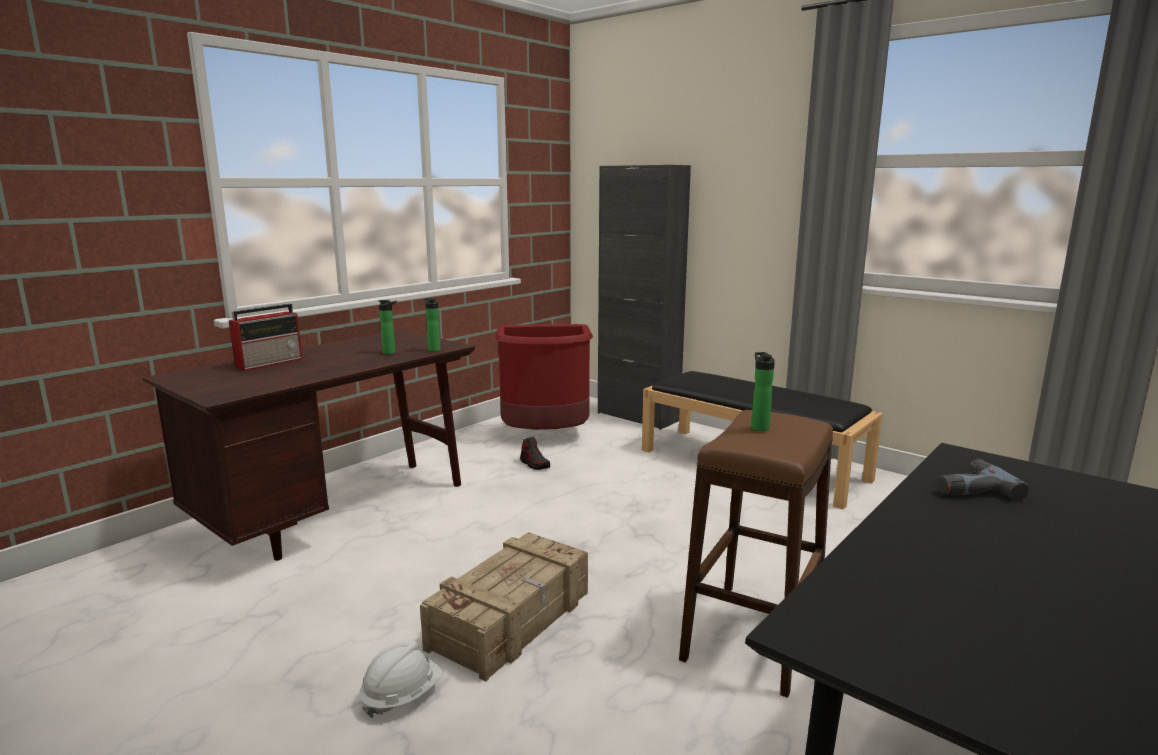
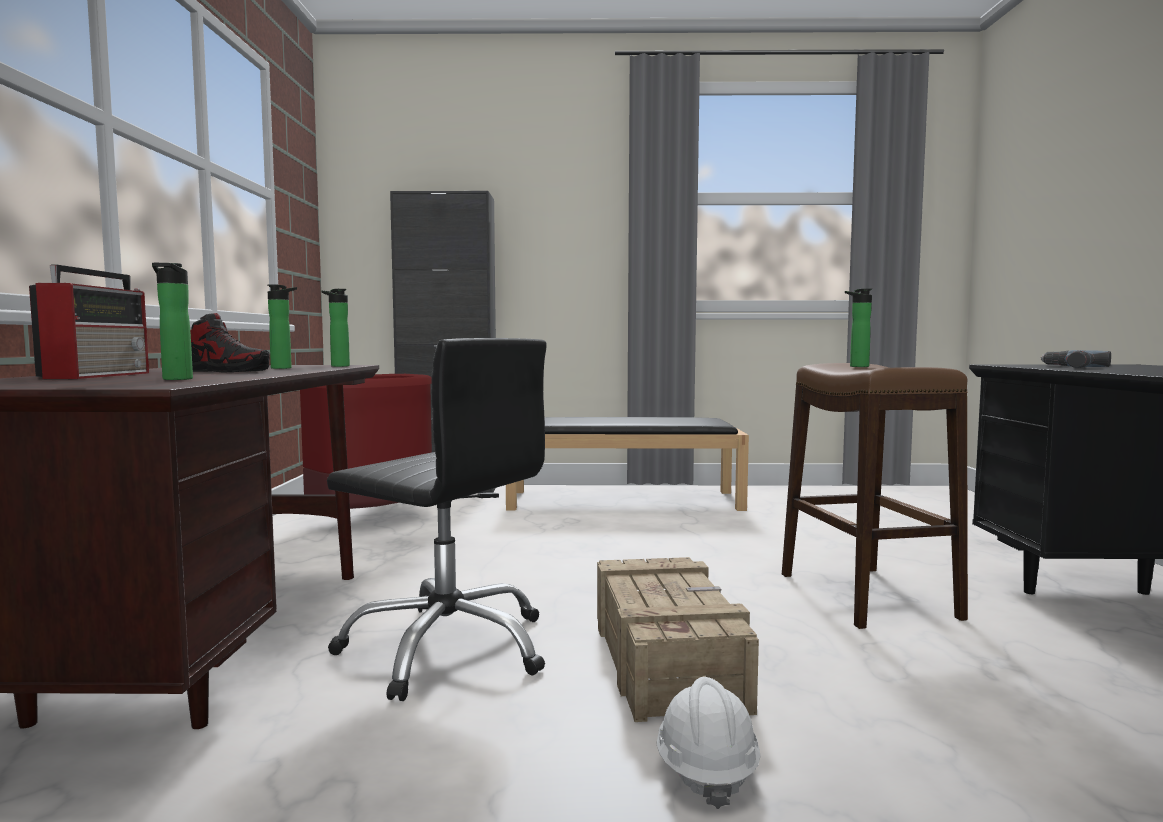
camera: 40 degrees left, 10 degrees down
(263, 382) = (175, 379): none -> bottle
(424, 558) = (448, 647): none -> black office chair
(535, 464) = (411, 542): shoe -> shoe (227, 371)

